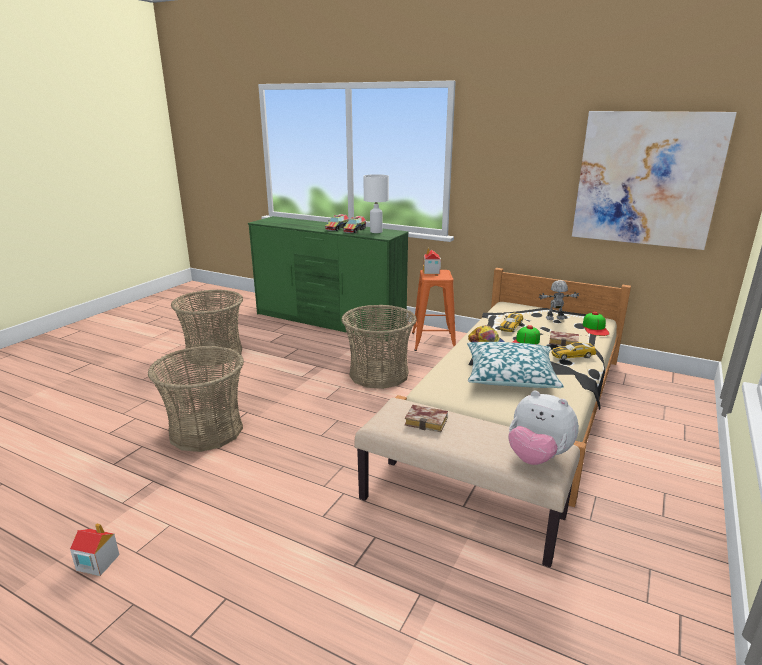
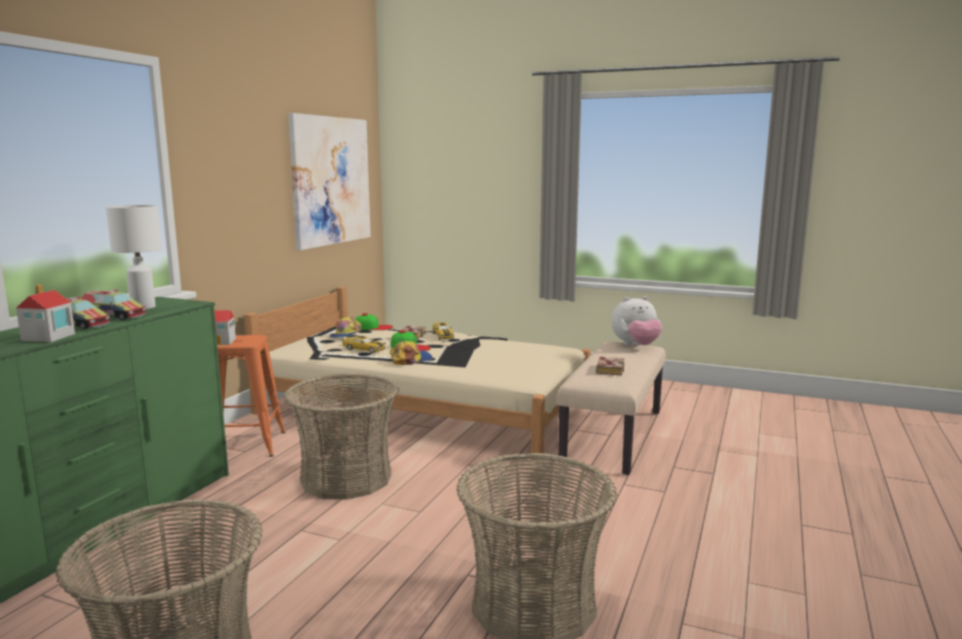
camera: 95 degrees left, 10 degrees down
(97, 562) = (845, 619): toy house -> toy house (48, 337)
(510, 375) = (486, 355): pillow -> none
(537, 457) = (636, 346): plush toy -> plush toy turned 45 degrees clockwise
(555, 318) = (346, 335): toy robot -> cap

